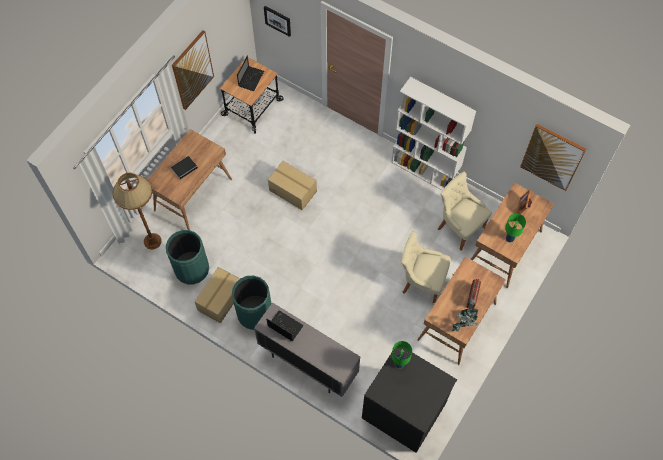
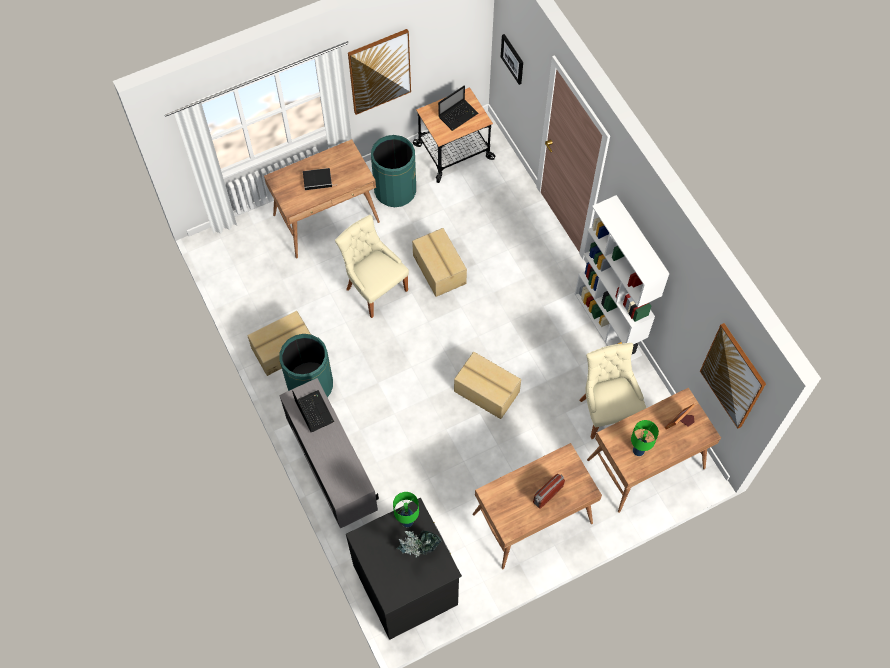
camera: 30 degrees right, 0 degrees up
(152, 241) = (251, 247): brown floor lamp -> none
(191, 269) = (273, 300): green trash can -> green trash can (395, 190)
(375, 255) = (486, 392): none -> cardboard box
(421, 282) = (521, 450): beige chair -> beige chair (375, 288)
(464, 325) = (516, 521): potted plant -> potted plant (418, 551)

